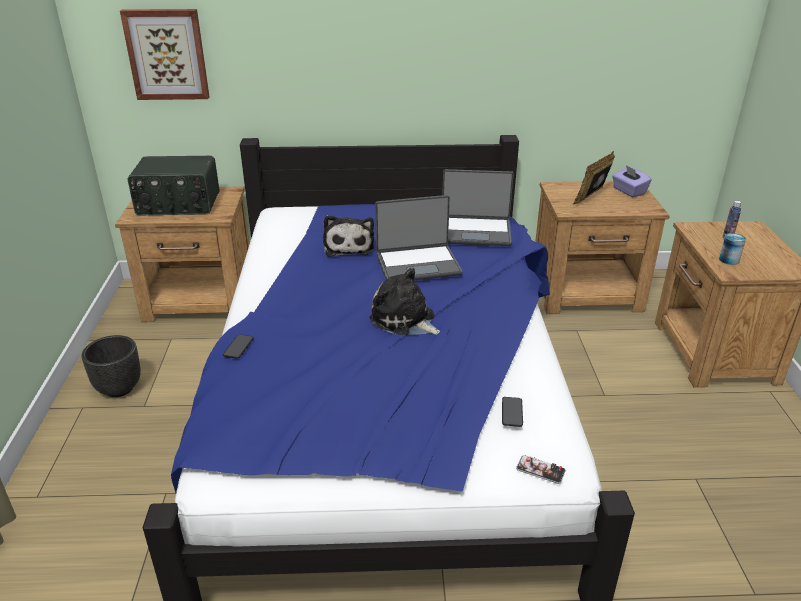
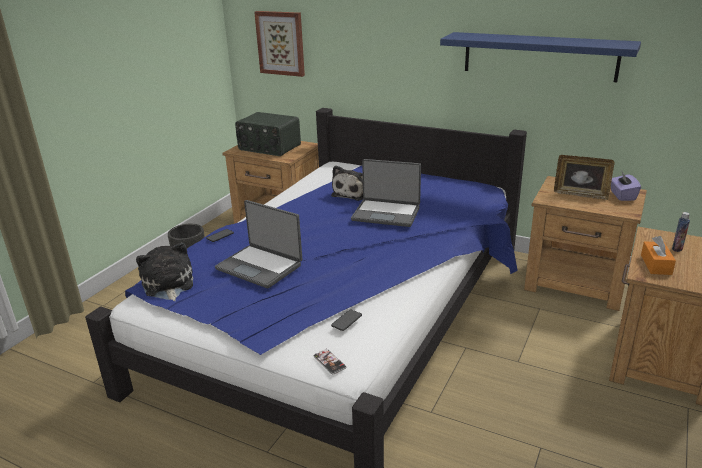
camera: 30 degrees right, 5 degrees down
(405, 320) = (338, 246): plush toy -> plush toy (168, 285)
(475, 232) = (454, 201): laptop -> laptop (260, 266)
(526, 47) = (539, 56): none -> blue shelf
(592, 198) = (580, 194): picture frame -> picture frame turned 135 degrees counterclockwise
(729, 260) = (656, 265): can -> orange tissue box

